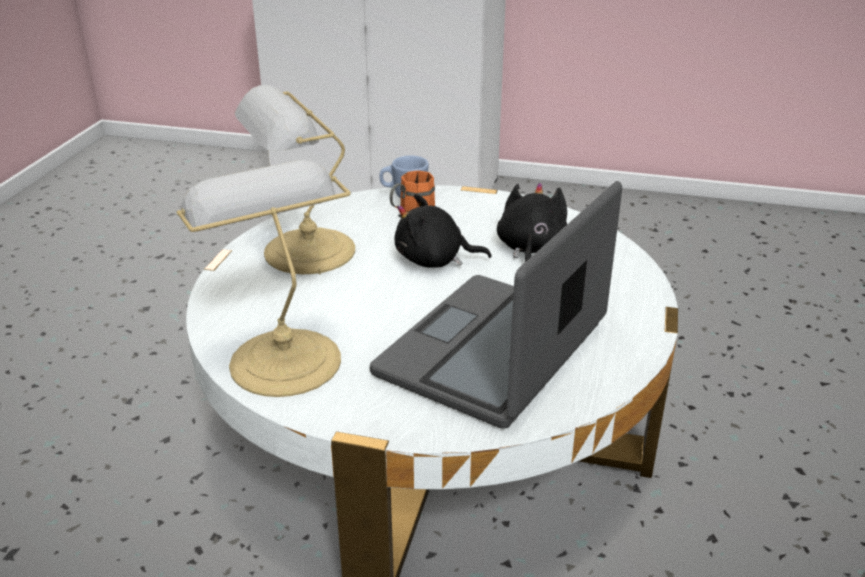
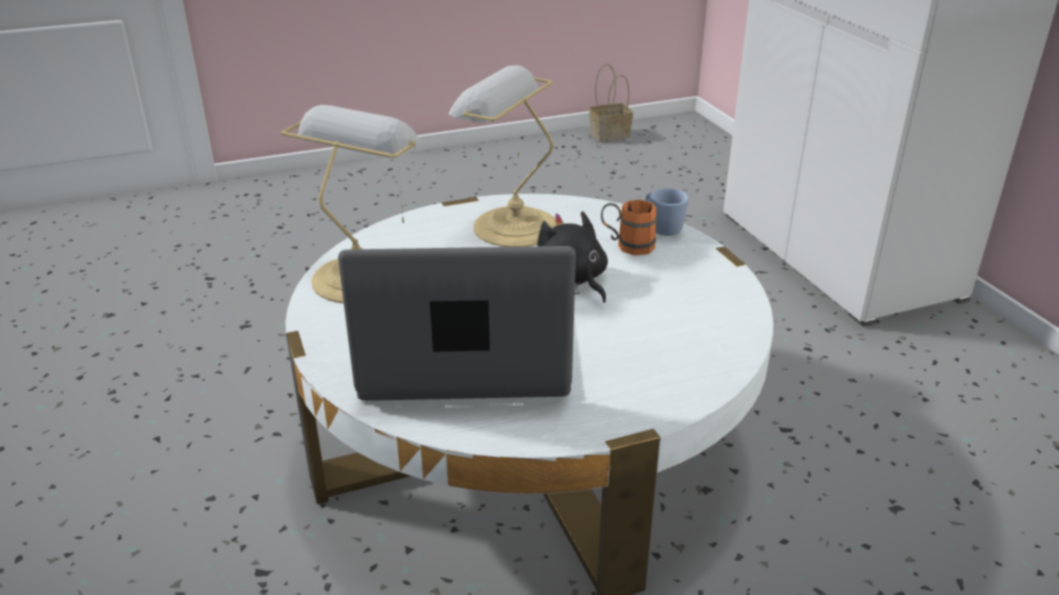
camera: 55 degrees right, 0 degrees up
(65, 185) = (609, 136): none -> basket
(530, 249) = (656, 318): black plush toy -> none

